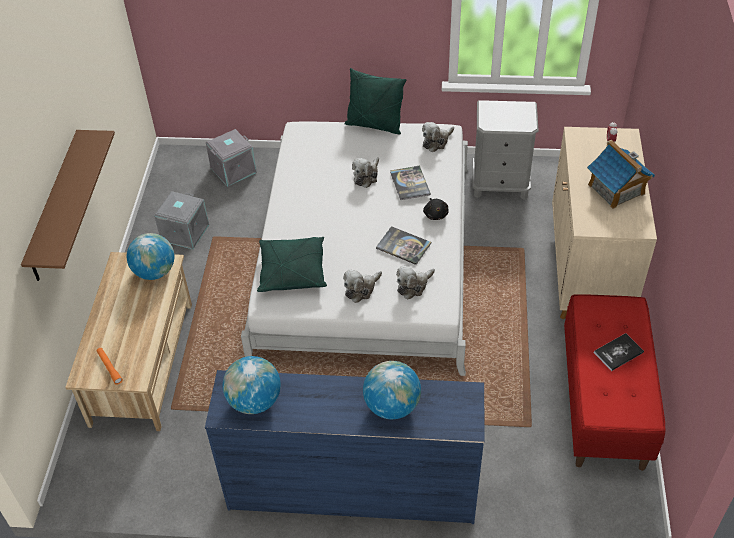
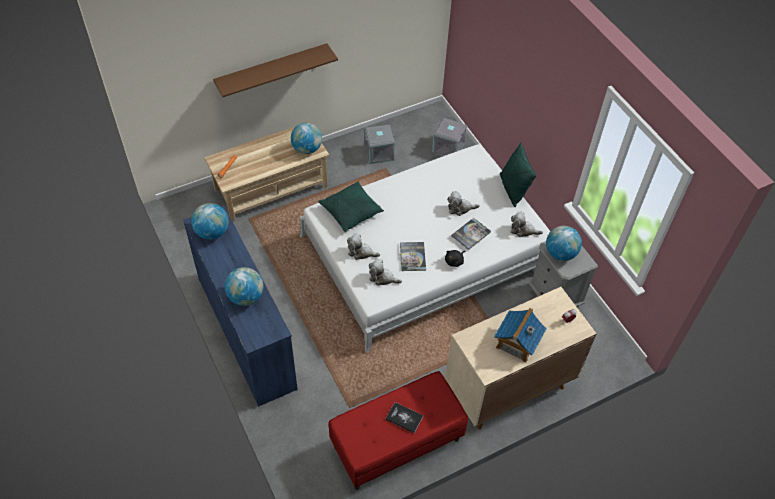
camera: 55 degrees right, 5 degrees up
(502, 120) = (560, 253): none -> globe

